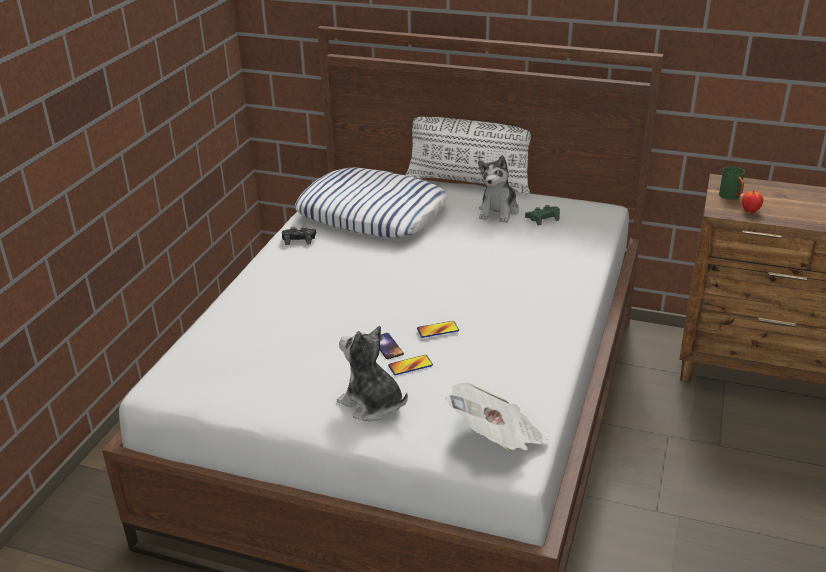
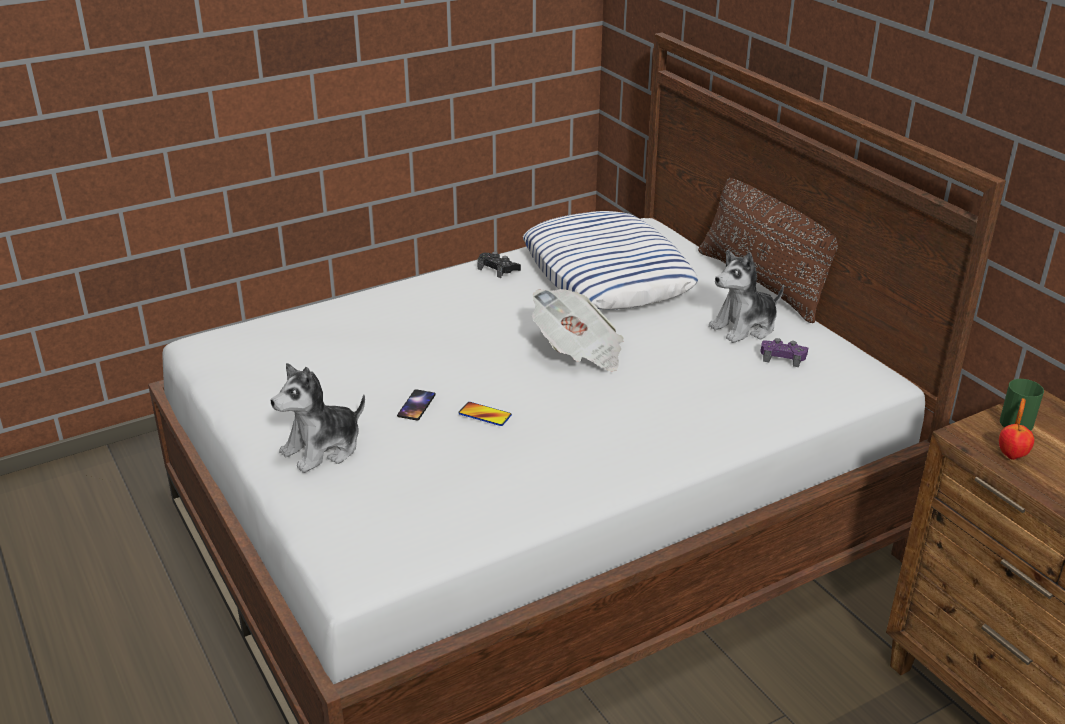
camera: 40 degrees right, 0 degrees up
(372, 404) = (323, 449): plush toy -> plush toy turned 120 degrees counterclockwise
(410, 366) = (407, 434): phone -> none
(468, 182) = (762, 283): white pillow -> brown pillow
(497, 438) = (373, 543): newspaper -> newspaper (578, 352)
(543, 218) = (783, 357): green game controller -> purple game controller

